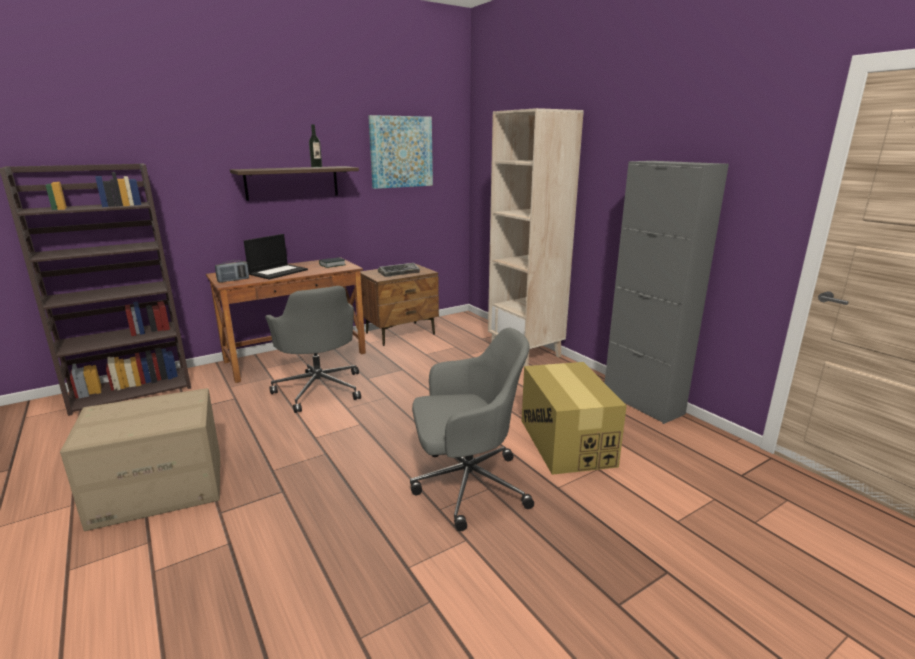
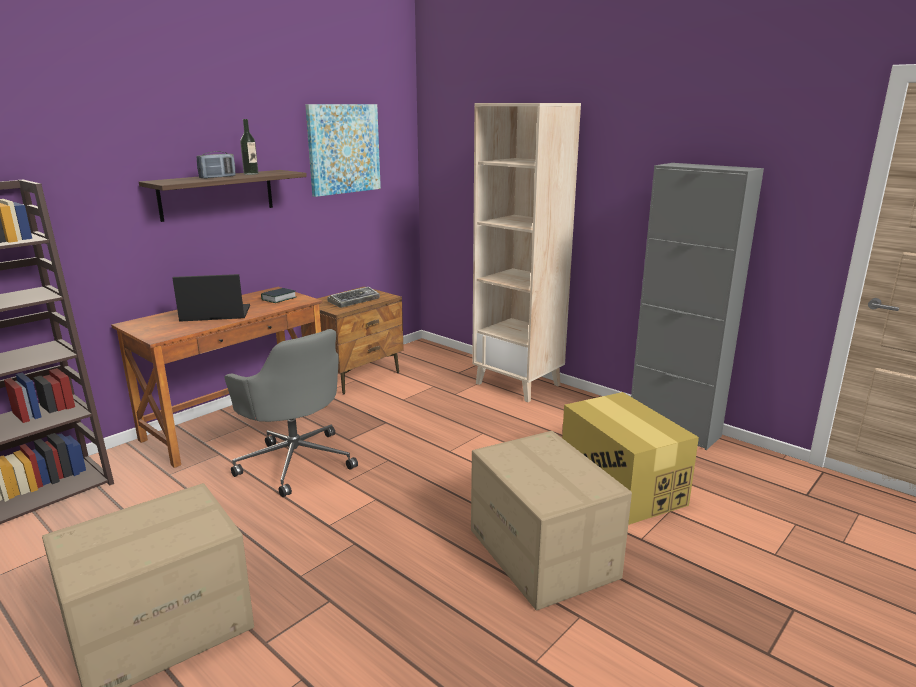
camera: 15 degrees left, 0 degrees up
(233, 280) = (163, 331): radio -> radio (217, 177)
(278, 272) = (214, 314): laptop -> laptop turned 120 degrees counterclockwise
(466, 485) = (543, 553): grey office chair -> cardboard box

